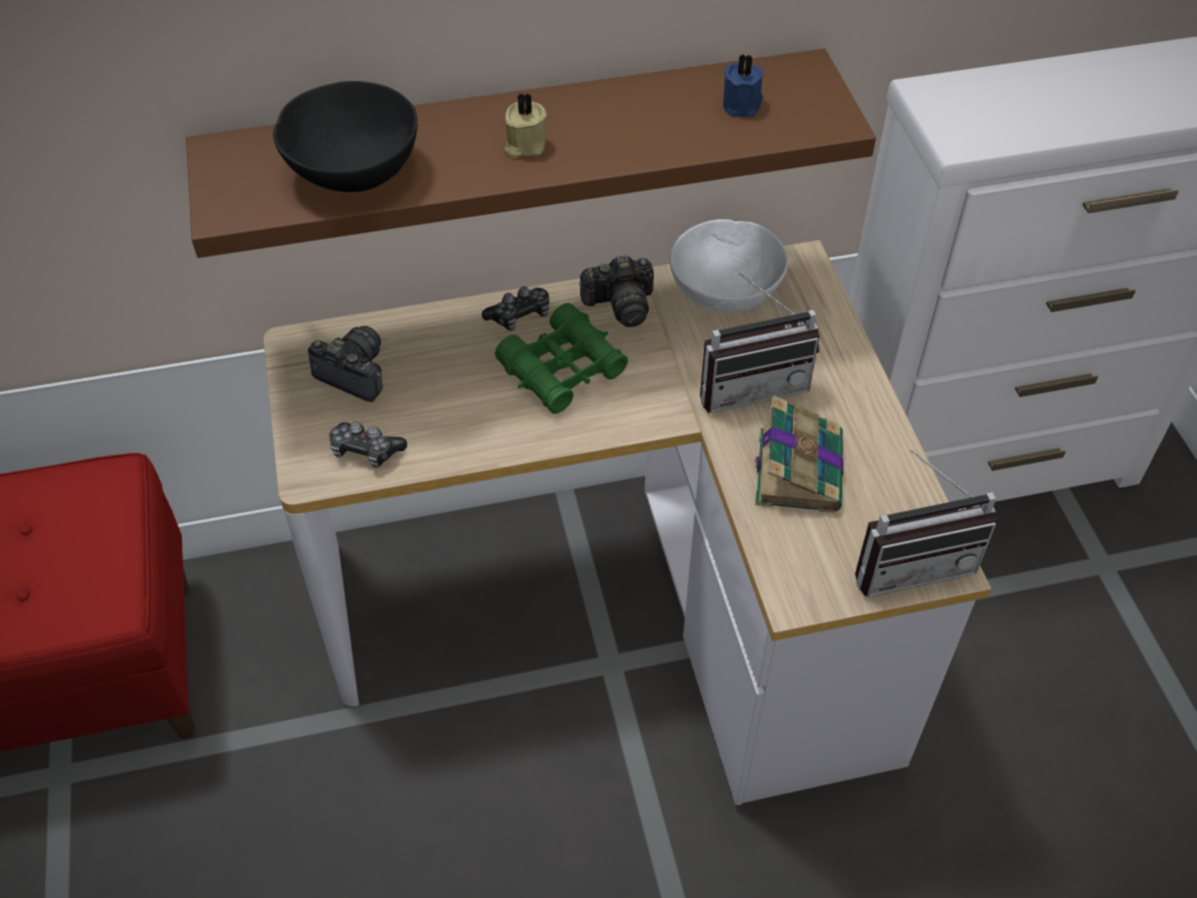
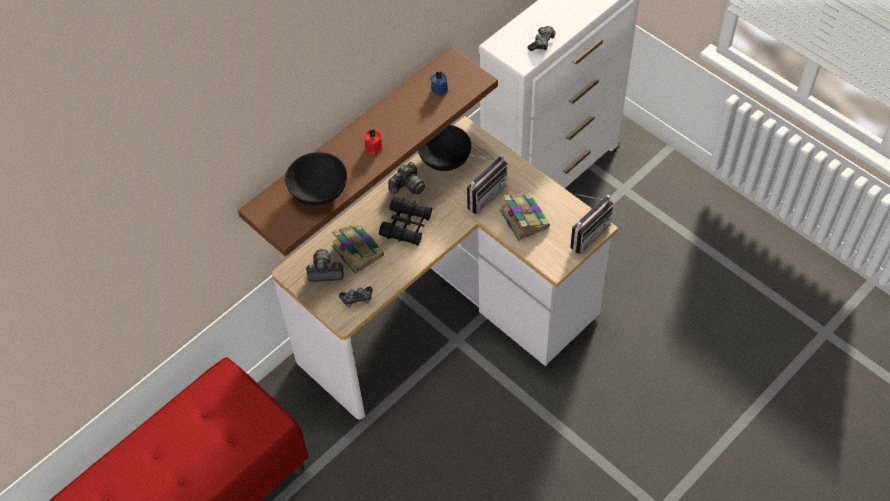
camera: 30 degrees left, 5 degrees up
(439, 366) = (357, 250): none -> book
(520, 315) = (371, 211): game controller -> game controller (542, 42)
(524, 145) = (373, 147): beige candle -> red candle
(562, 369) = (406, 225): green binoculars -> black binoculars
(725, 292) = (444, 159): white bowl -> black bowl

